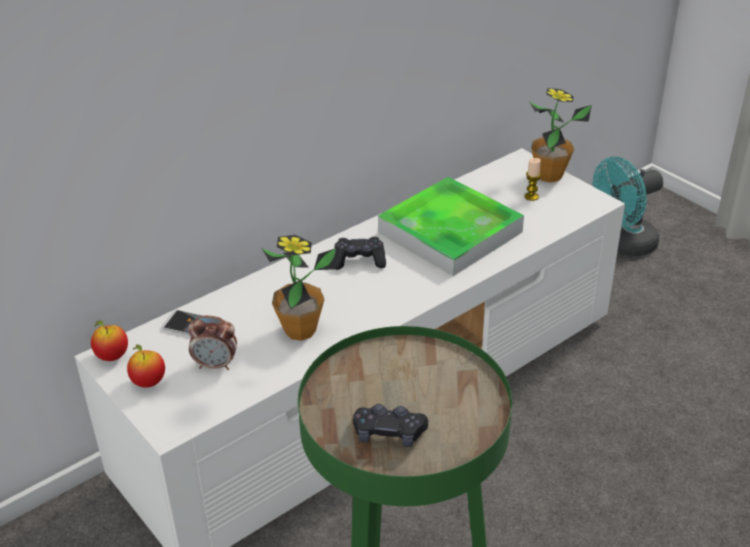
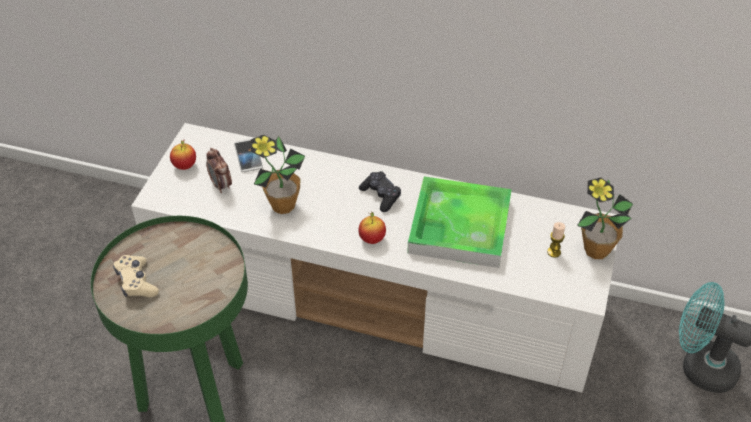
camera: 55 degrees right, 10 degrees up
(112, 356) = (195, 138): apple -> apple (372, 239)
(389, 433) = (136, 282): black game controller -> beige game controller

